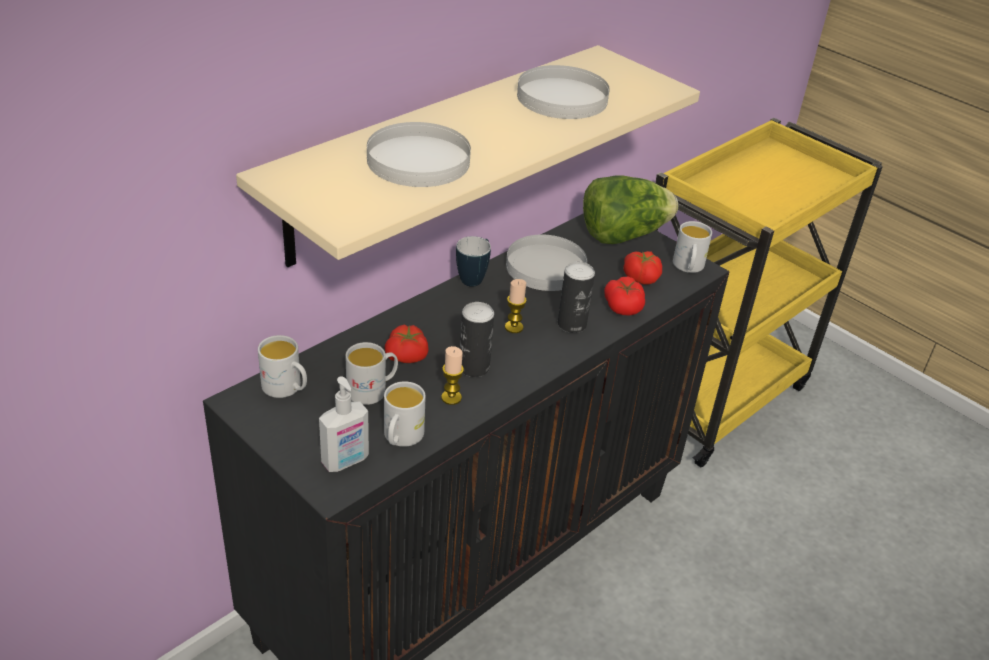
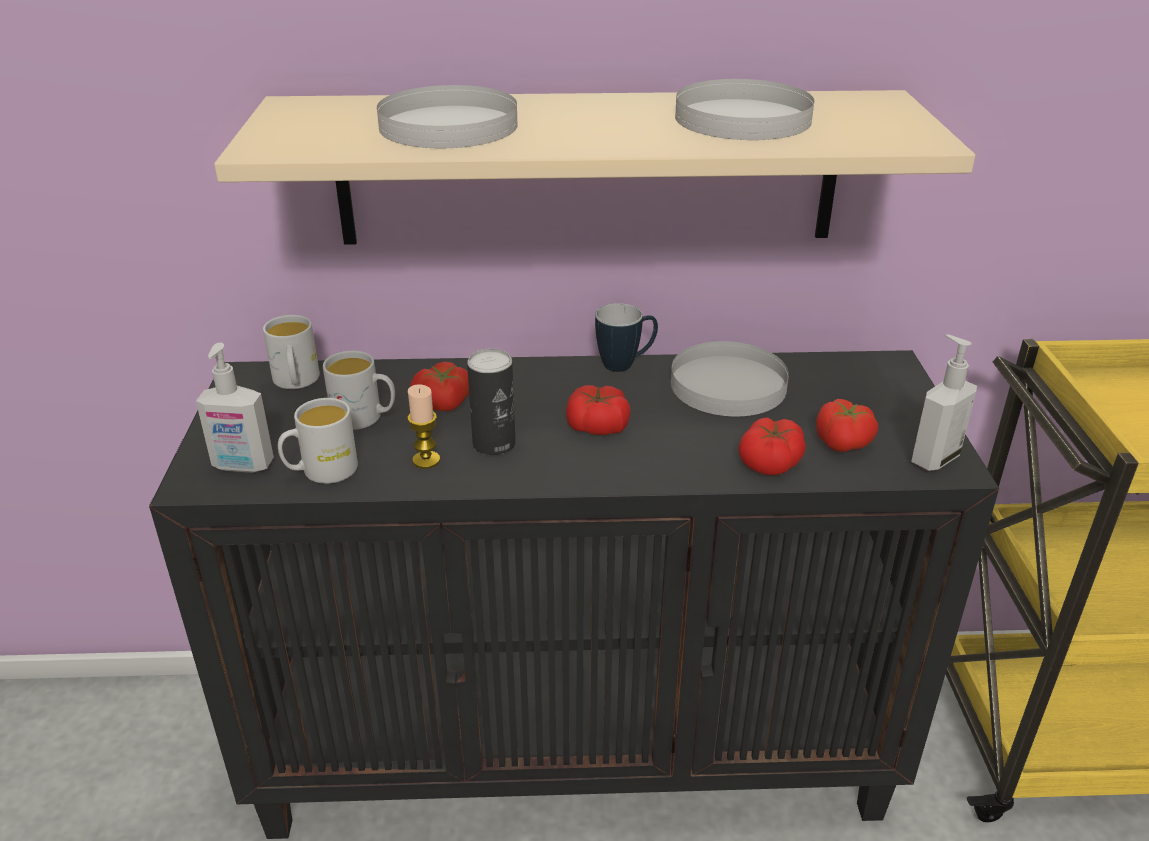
camera: 45 degrees right, 5 degrees down
(514, 327) = (597, 426): candle -> tomato
(572, 324) = (672, 452): can -> none
(623, 235) = (884, 390): lettuce -> none
(688, 267) = (933, 458): white mug -> soap dispenser

